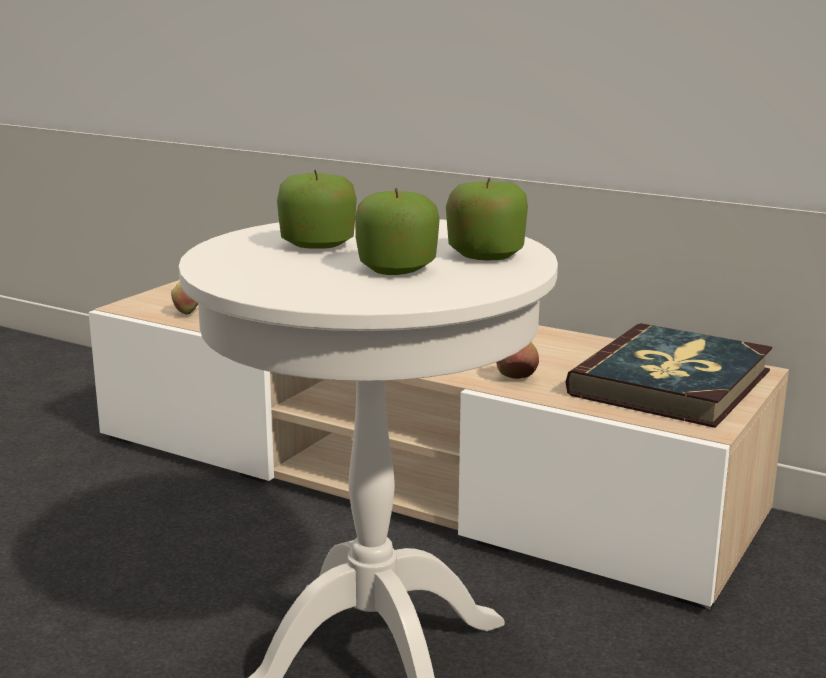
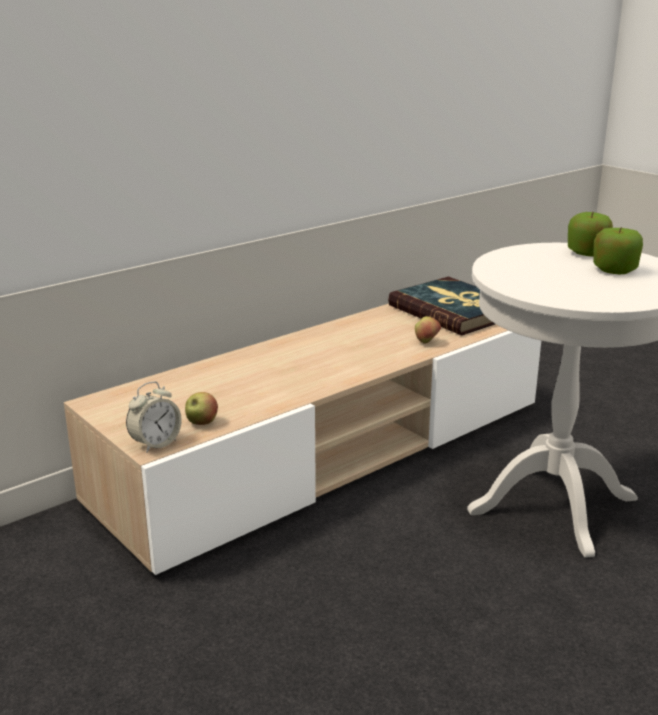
camera: 70 degrees left, 5 degrees up
(137, 306) = (155, 444): none -> alarm clock
(318, 245) = (555, 278): apple -> none

